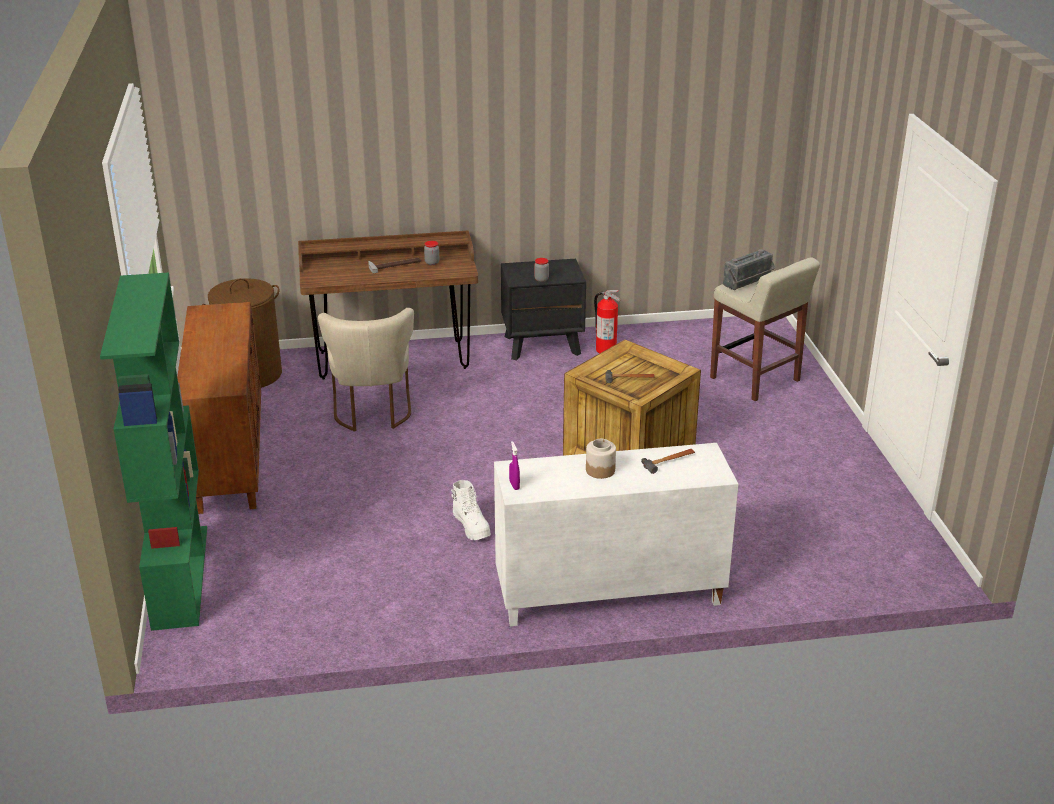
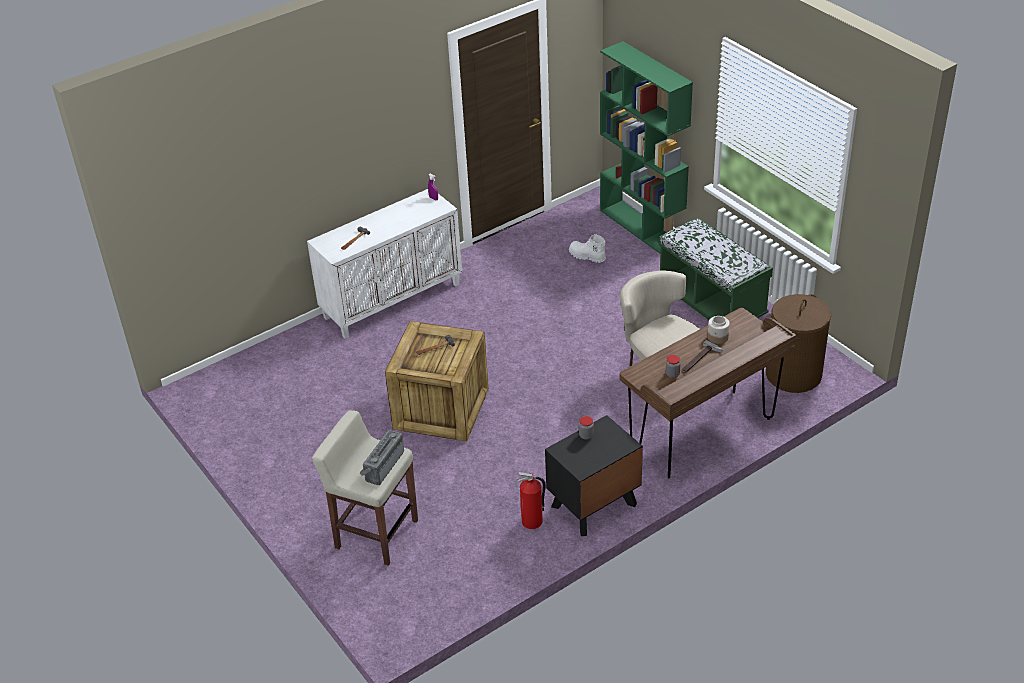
camera: 155 degrees right, 10 degrees up
(228, 458) = (711, 301): brown cabinet -> green bench
(472, 526) = (506, 313): white boot -> white boot (586, 256)
(600, 470) = (391, 222): jar -> jar (718, 337)

